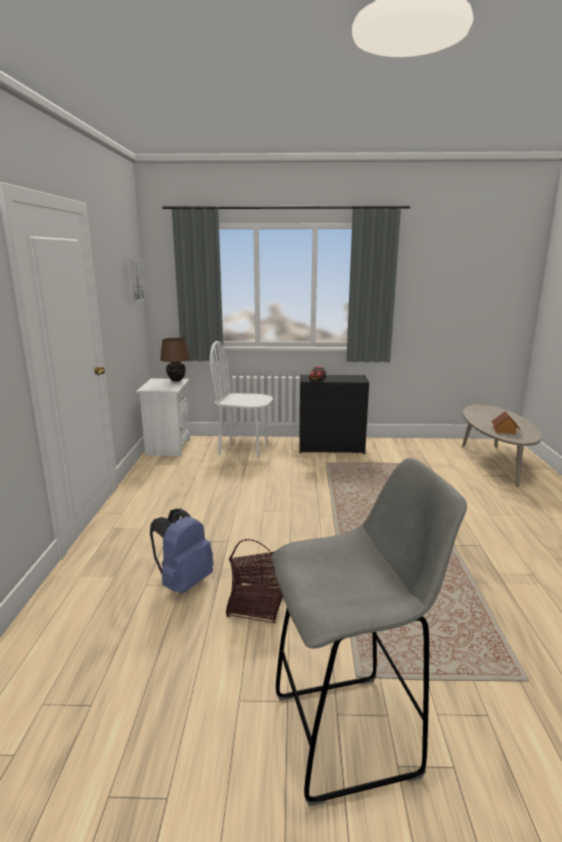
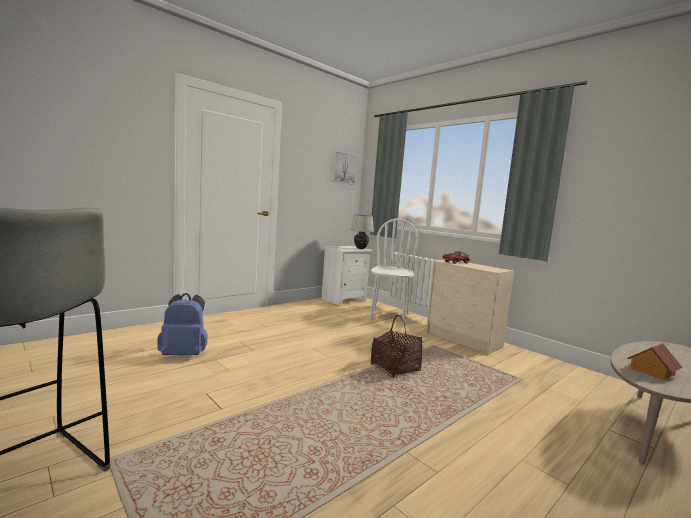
camera: 45 degrees right, 10 degrees down
(176, 381) = (360, 248): brown table lamp -> white table lamp
(243, 449) = (388, 316): white chair -> white chair turned 45 degrees clockwise
(256, 604) = (181, 385): basket -> basket (395, 368)
(332, 448) = (464, 340): black dresser -> beige dresser

